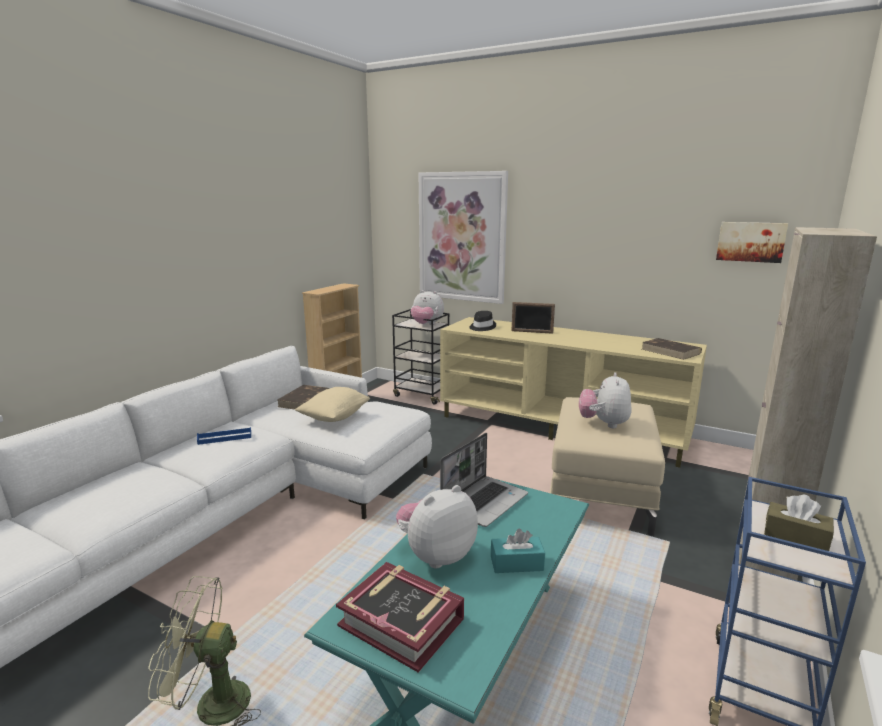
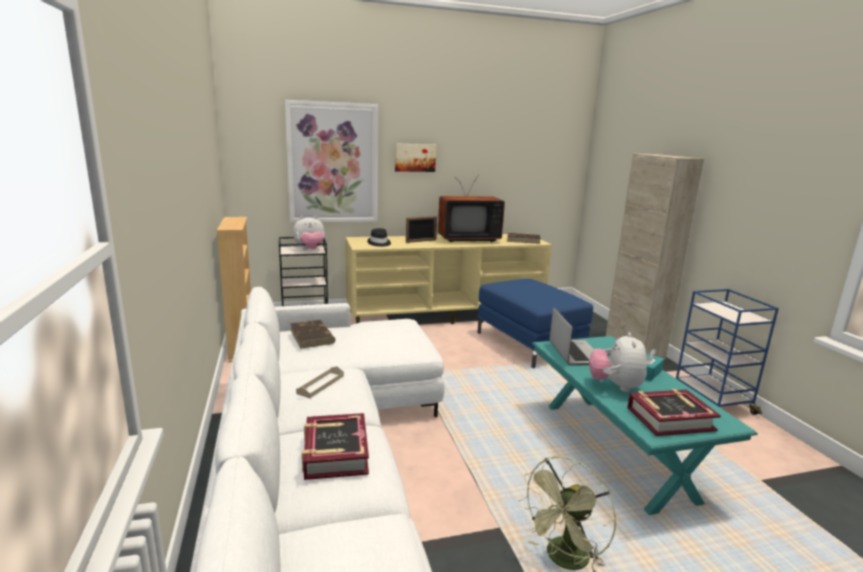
camera: 45 degrees left, 0 degrees up
(122, 487) = (335, 453): none -> book
(225, 438) = (320, 384): blue tray -> beige tray
(334, 417) = (368, 341): beige pillow -> none
(595, 338) = (467, 239): none -> television
(602, 491) = (529, 344): beige ottoman -> blue ottoman
(604, 424) = (540, 293): plush toy -> none
(750, 241) = (548, 162): picture -> picture (415, 157)
(795, 536) = (731, 311): brown tissue box -> none

